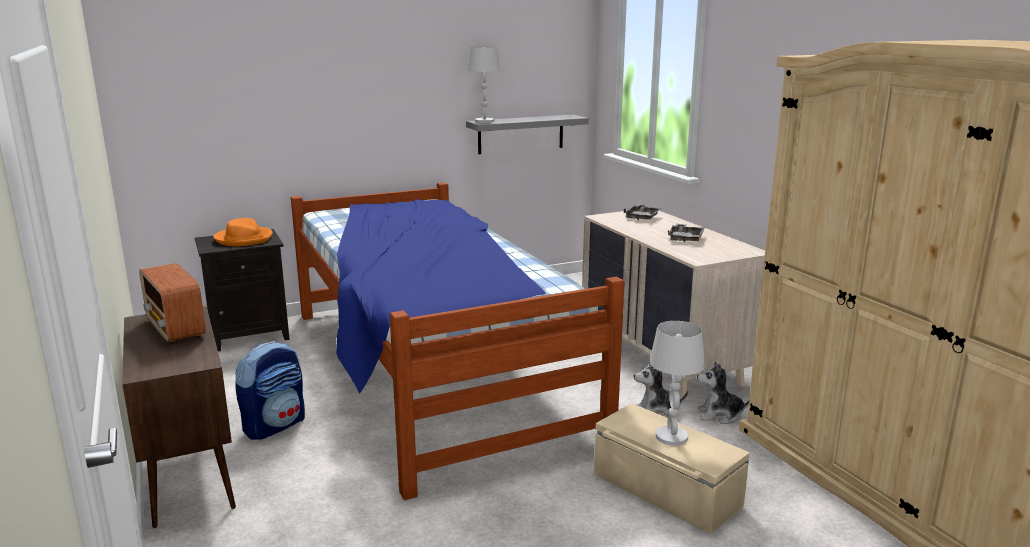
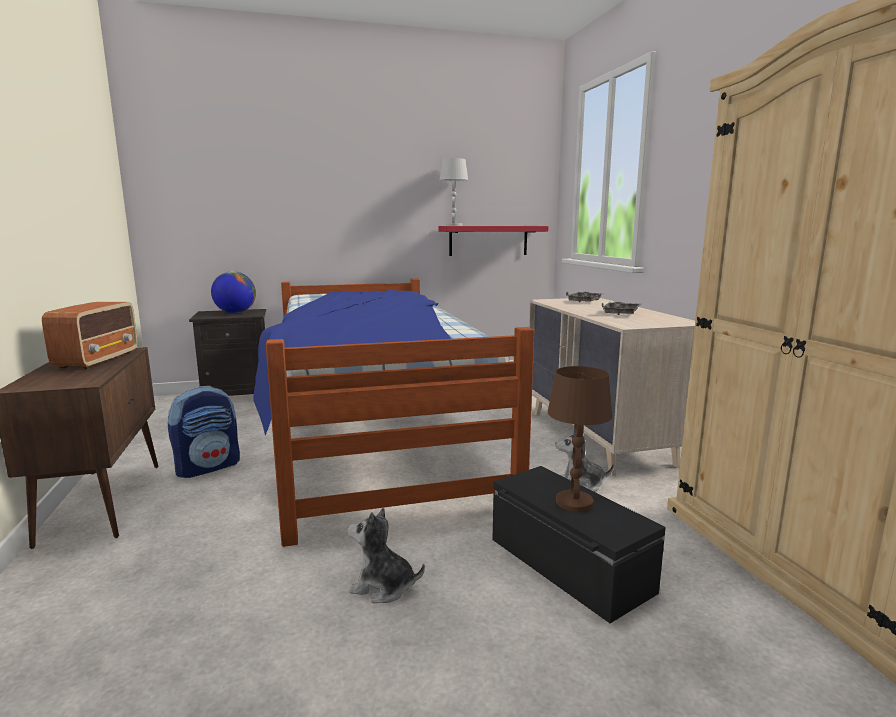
camera: 10 degrees right, 5 degrees down
(176, 329) = (98, 359): radio -> radio turned 150 degrees counterclockwise
(244, 239) = (235, 313): orange hat -> globe
(521, 134) = (488, 240): grey shelf -> red shelf
(665, 490) = (567, 565): beige storage box -> black storage box
(671, 437) = (573, 502): white table lamp -> brown table lamp
(720, 415) = (648, 493): plush toy -> plush toy (383, 587)

